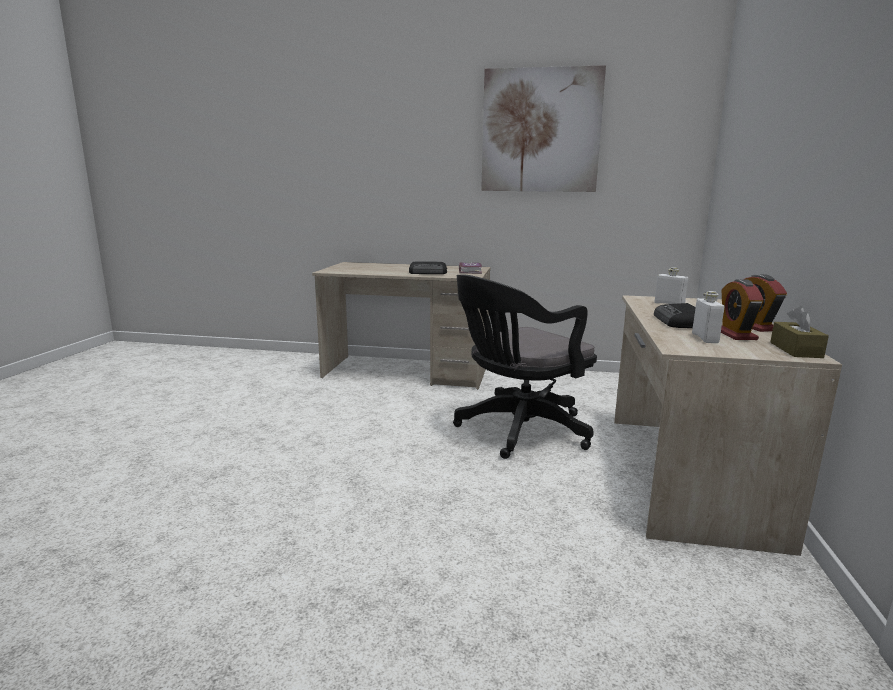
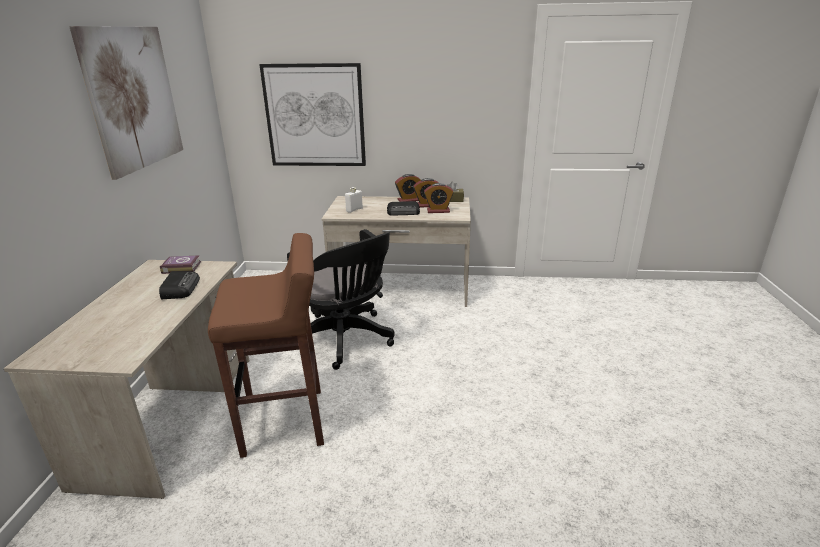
camera: 95 degrees left, 10 degrees up
(379, 407) = (285, 422): none -> brown stool
(705, 338) = (438, 211): white bottle -> alarm clock
(754, 170) = (315, 116): none -> picture

